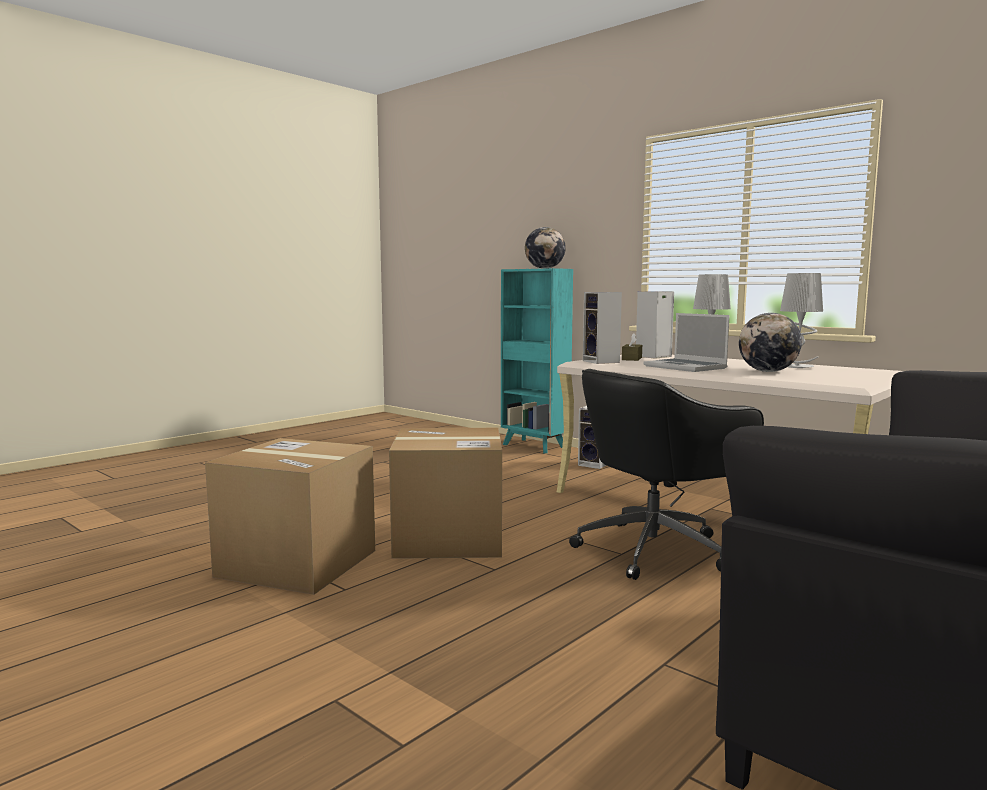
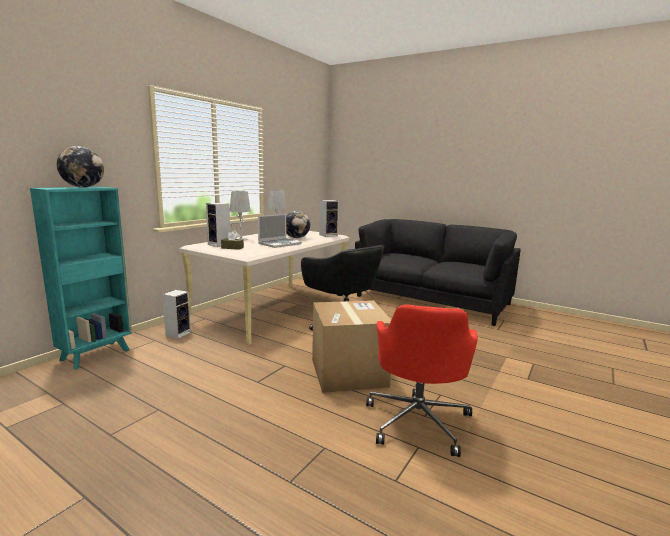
camera: 100 degrees left, 5 degrees up
(297, 563) = (418, 420): cardboard box -> red office chair
(602, 362) = (250, 252): speaker -> speaker (328, 235)

